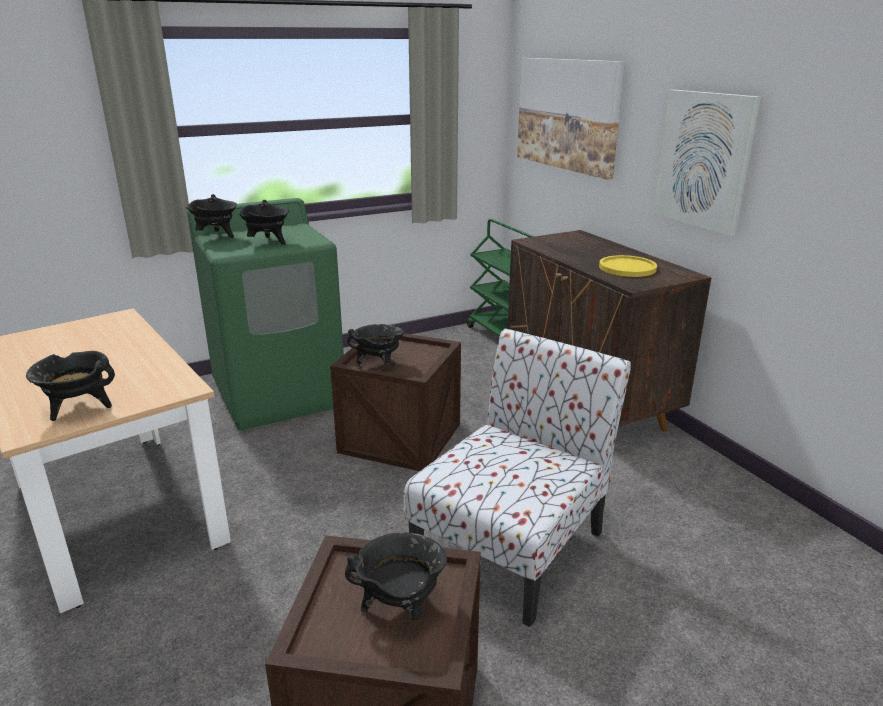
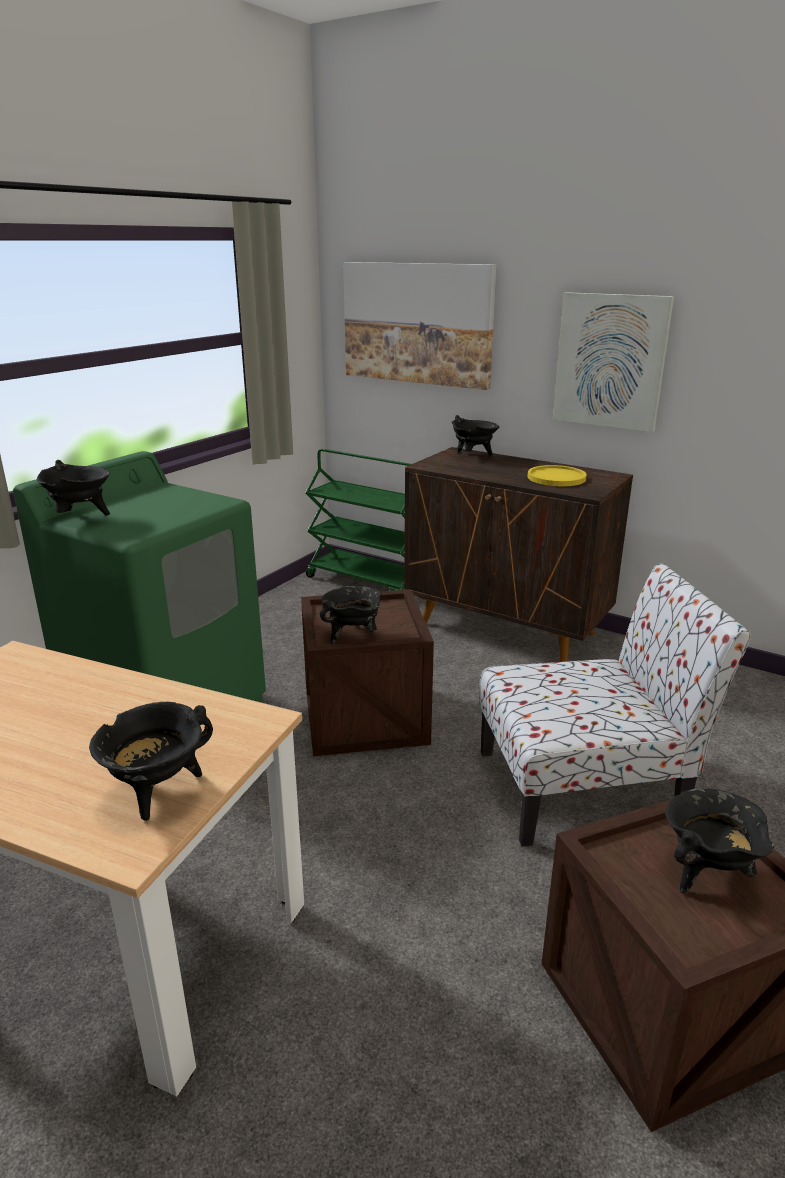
camera: 30 degrees left, 0 degrees up
(268, 242) = (165, 513): black cooking pot -> black cooking pot (473, 456)
(513, 545) = (585, 786): chair -> chair turned 75 degrees clockwise

